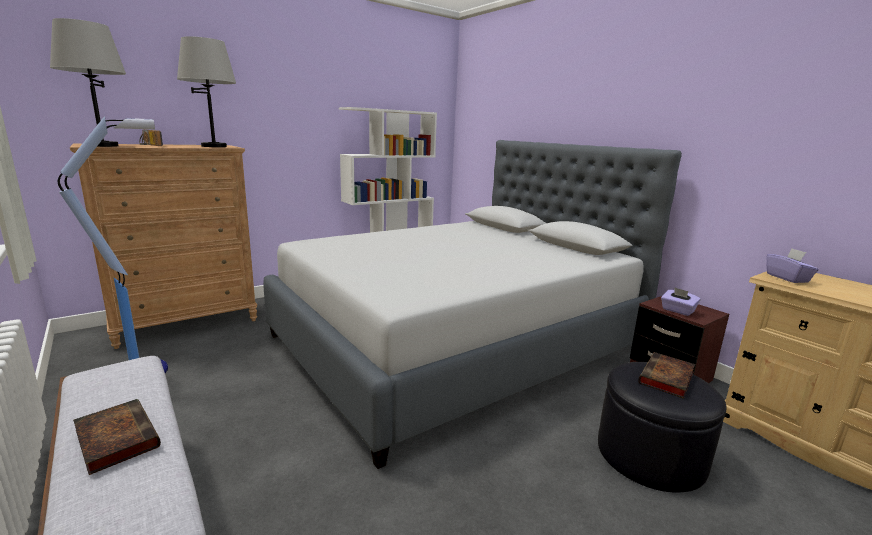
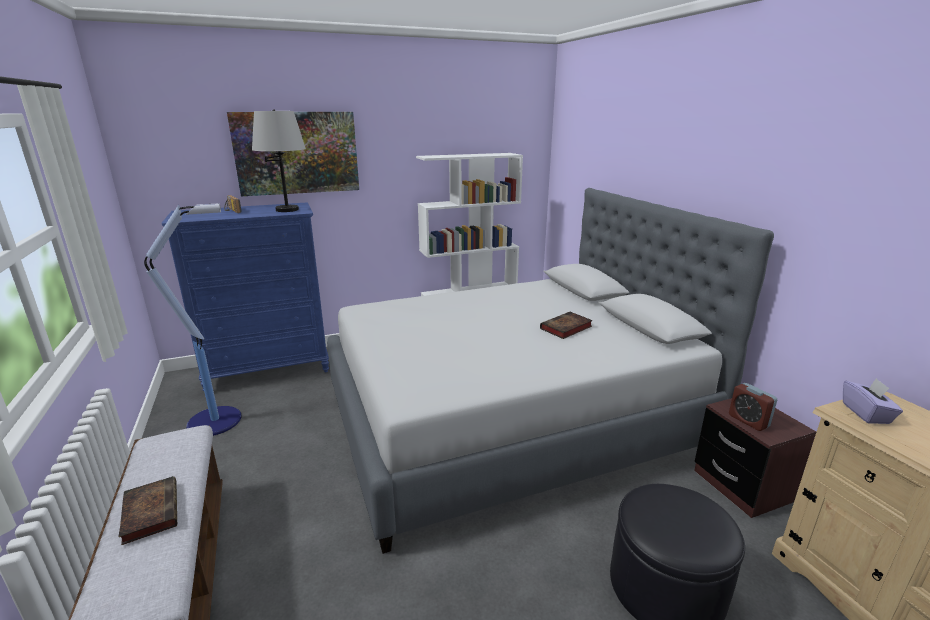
camera: 15 degrees right, 5 degrees up
(102, 146) = (190, 217): grey table lamp -> none
(186, 323) = (268, 369): brown dresser -> blue dresser
(220, 93) = (297, 153): none -> picture
(667, 379) = (684, 514): book -> book (565, 328)
(677, 311) = (748, 421): purple tissue box -> alarm clock

